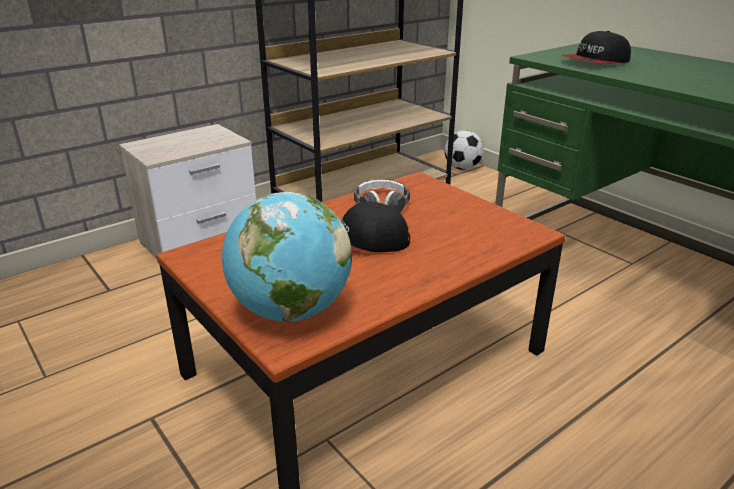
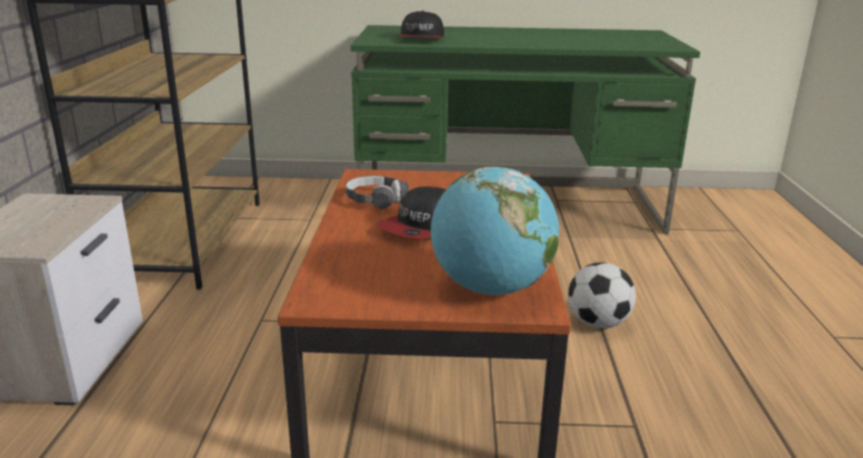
camera: 50 degrees left, 5 degrees down
(462, 168) = (243, 185): football -> football (598, 323)

